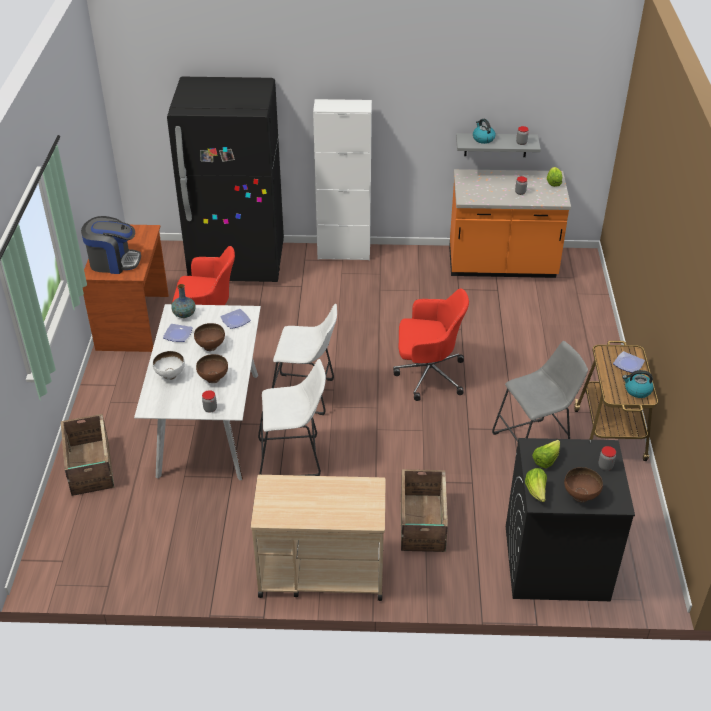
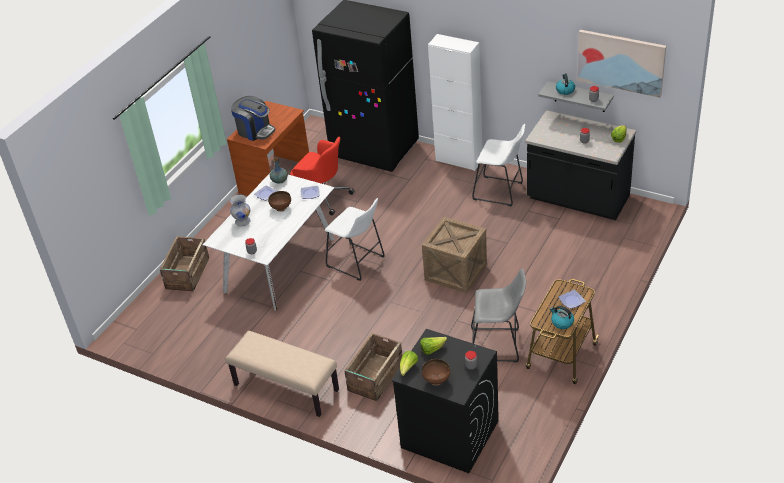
camera: 30 degrees right, 0 degrees up
(170, 375) = (242, 222): white bowl -> white vase
(213, 379) = (268, 231): brown bowl -> none
(294, 458) = (319, 305): white stool -> white stool (500, 192)
(320, 573) = (285, 388): beige cart -> beige bench
(428, 374) = (456, 271): red office chair -> crate
(502, 266) = (577, 199): orange counter -> black counter
(549, 93) = (621, 62): none -> picture

